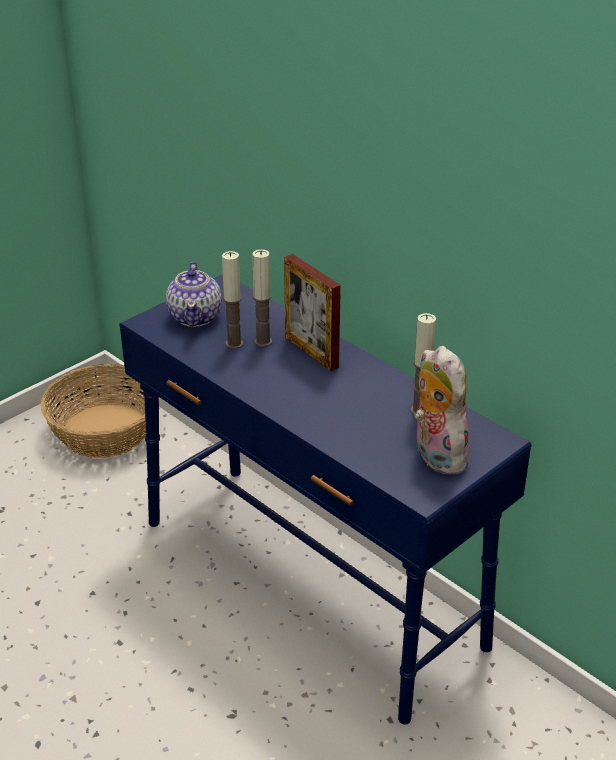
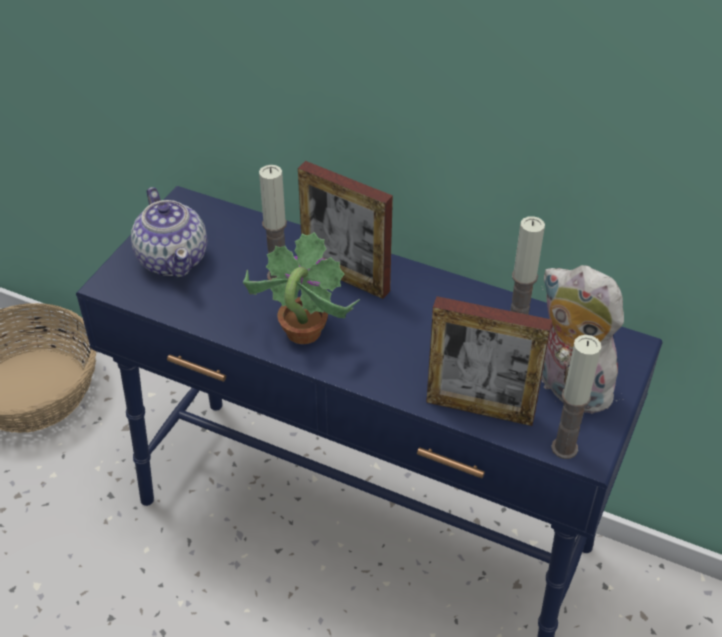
camera: 20 degrees left, 10 degrees up
(234, 344) = (243, 288): candle -> candle (564, 448)
(260, 378) = (302, 332): none -> potted plant
(361, 452) = (480, 408): none -> picture frame

